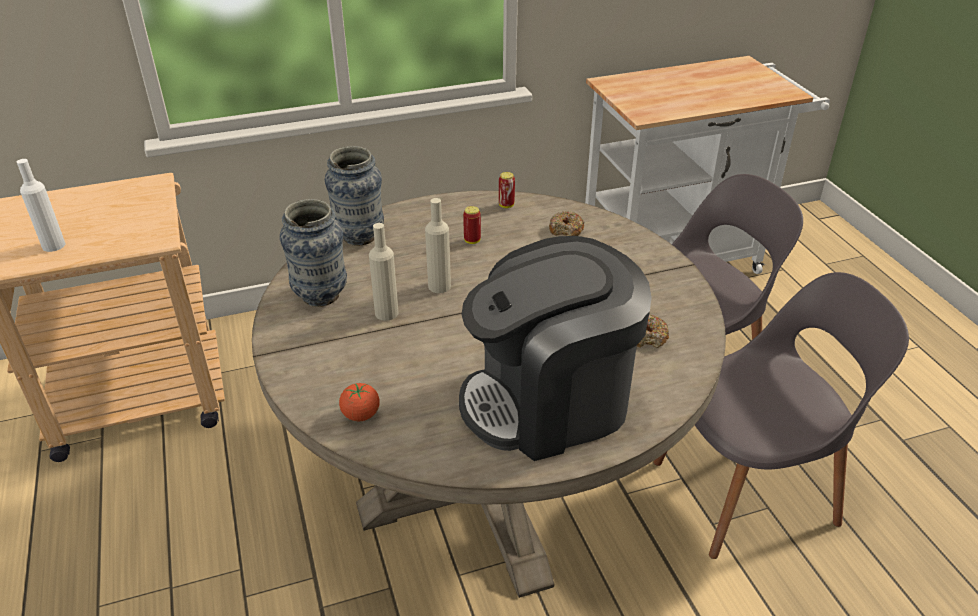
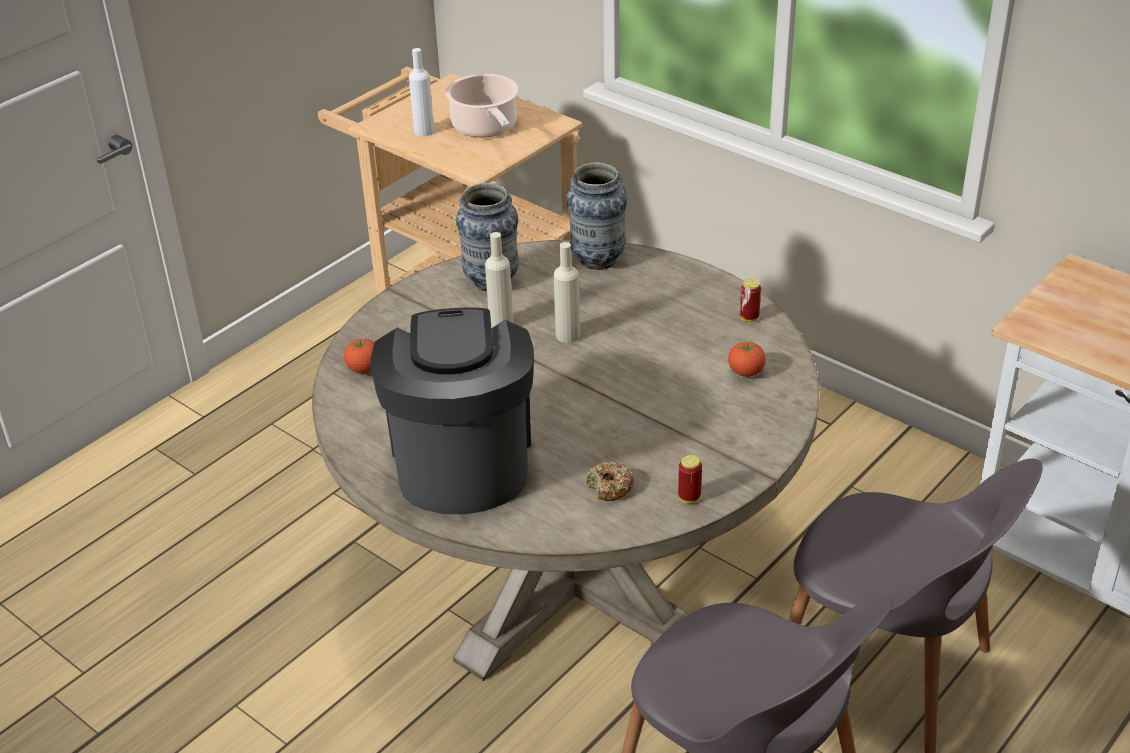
camera: 60 degrees right, 0 degrees up
(105, 214) = (485, 128): none -> cooking pot
(472, 241) = (661, 323): can -> can (689, 497)
(549, 402) = (461, 460): coffee machine -> coffee machine turned 45 degrees clockwise
(566, 230) = (746, 372): donut -> tomato

